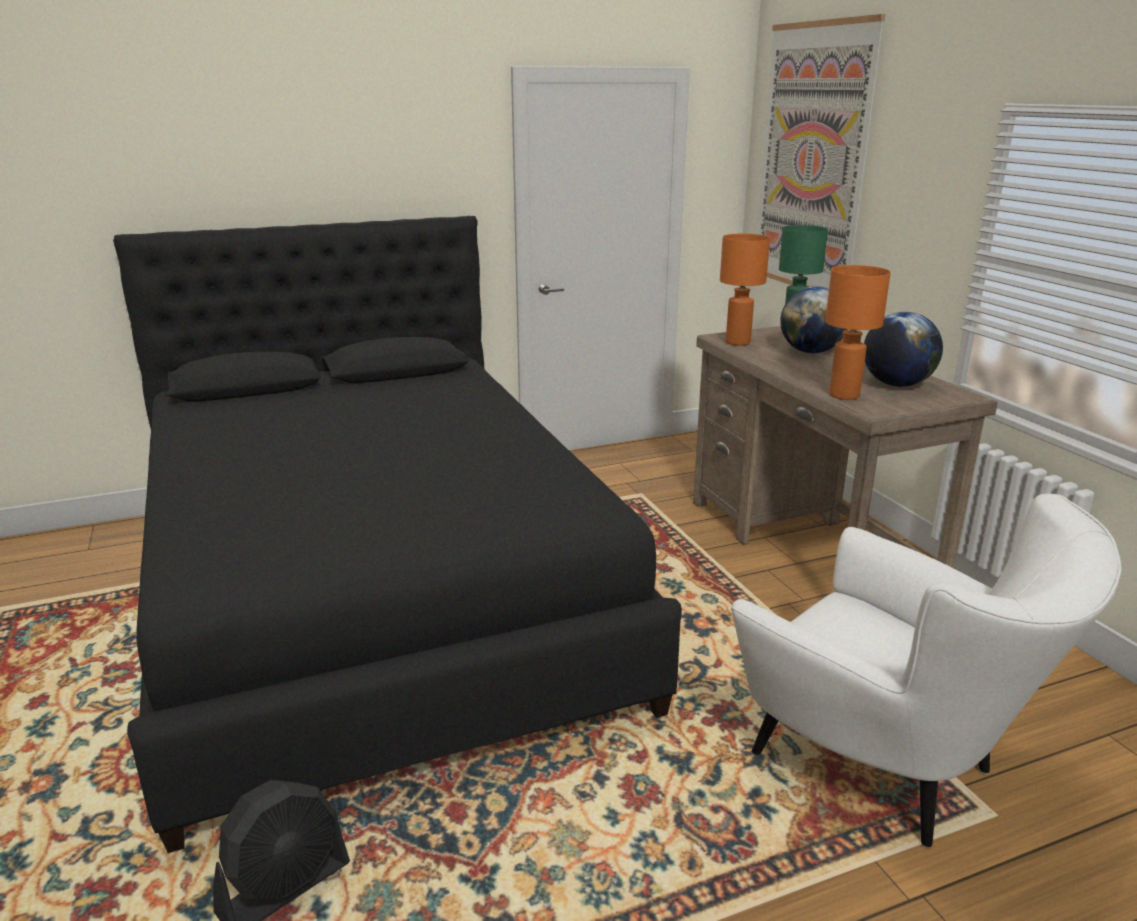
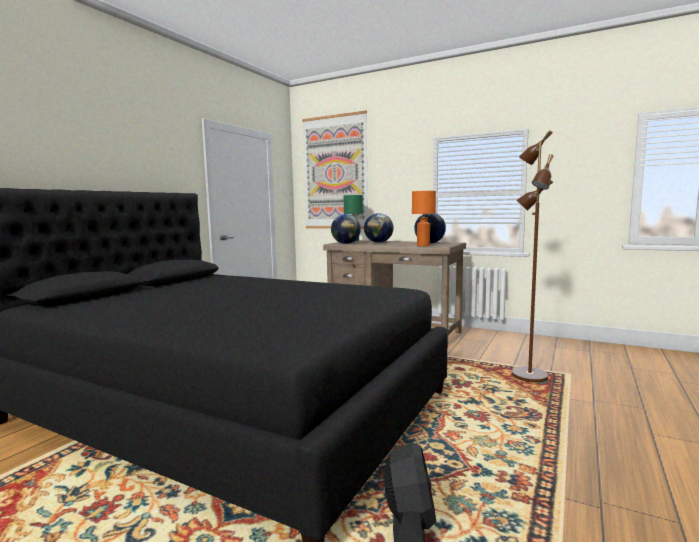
camera: 40 degrees left, 15 degrees down
(738, 342) = (346, 243): orange table lamp -> globe
(888, 769) = (528, 376): white armchair -> brown floor lamp

